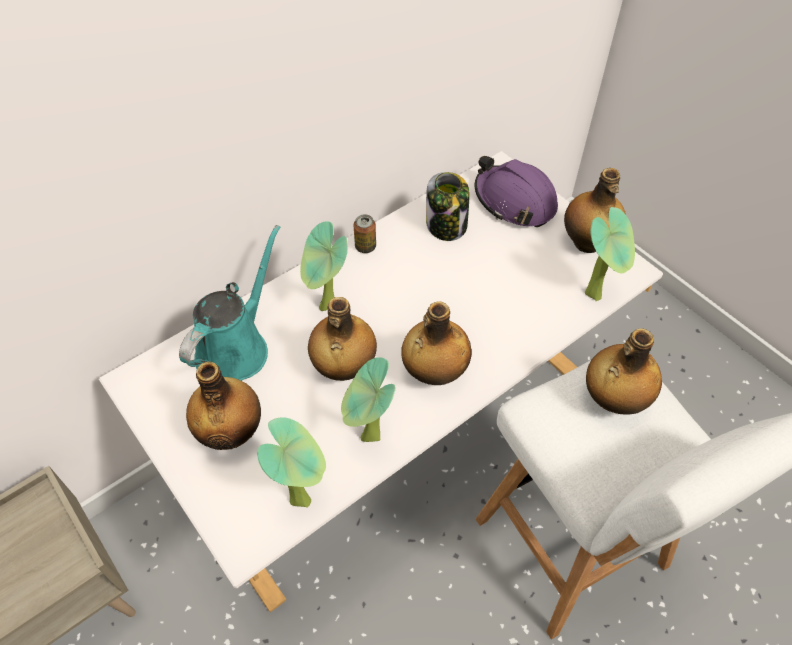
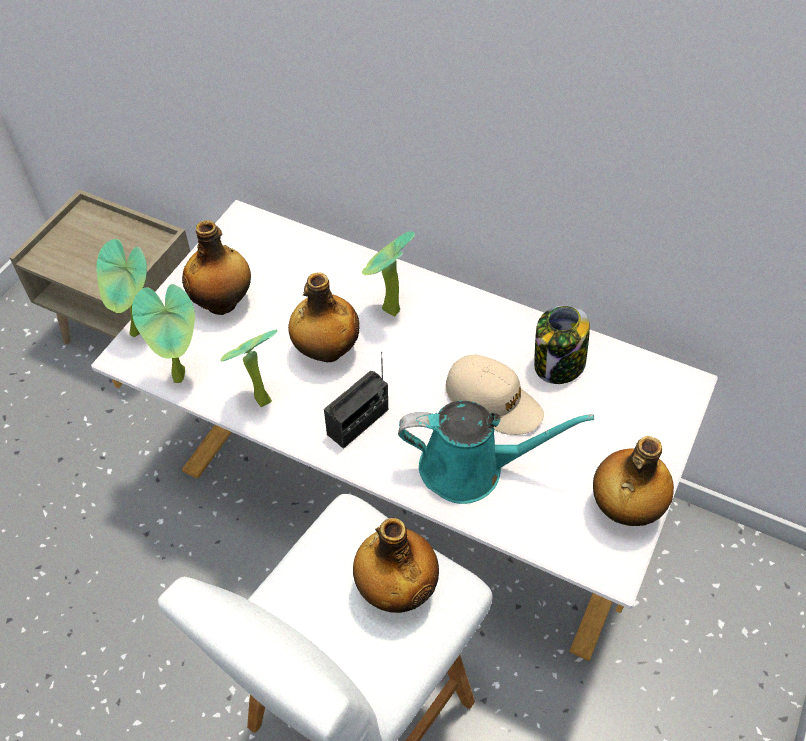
camera: 65 degrees right, 0 degrees up
(236, 348) = (308, 268): turquoise watering can -> turquoise watering can (470, 468)
(365, 247) = (482, 309): can -> none
(434, 372) = (358, 422): bottle -> radio
(459, 276) = (493, 401): none -> beige cap
(514, 201) = (640, 414): purple hard hat -> none
(596, 294) = (549, 539): potted plant -> potted plant (139, 333)

